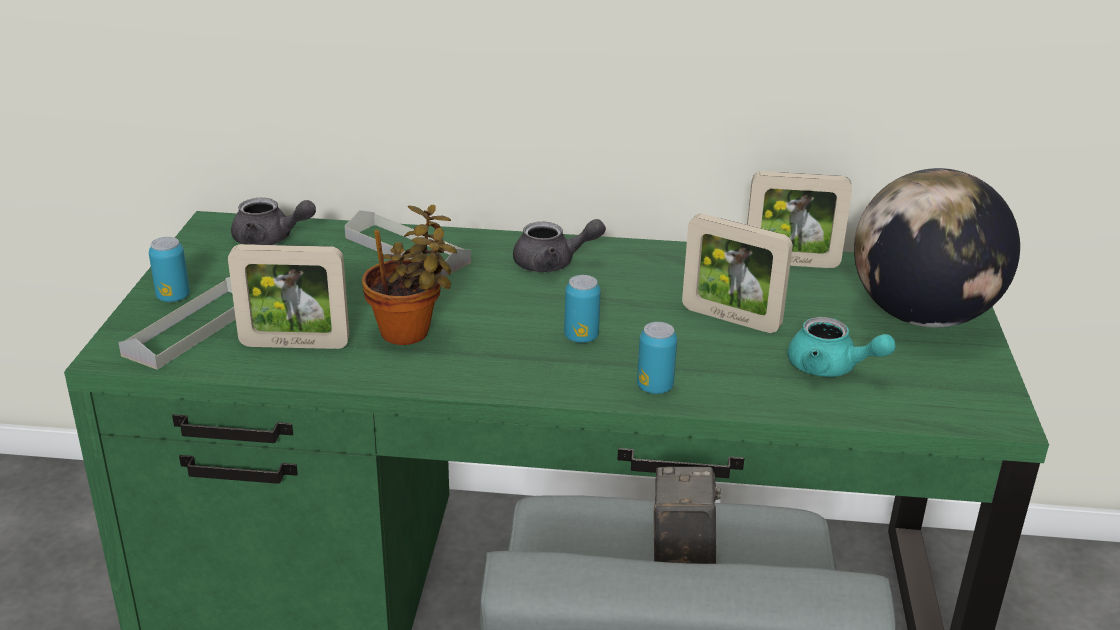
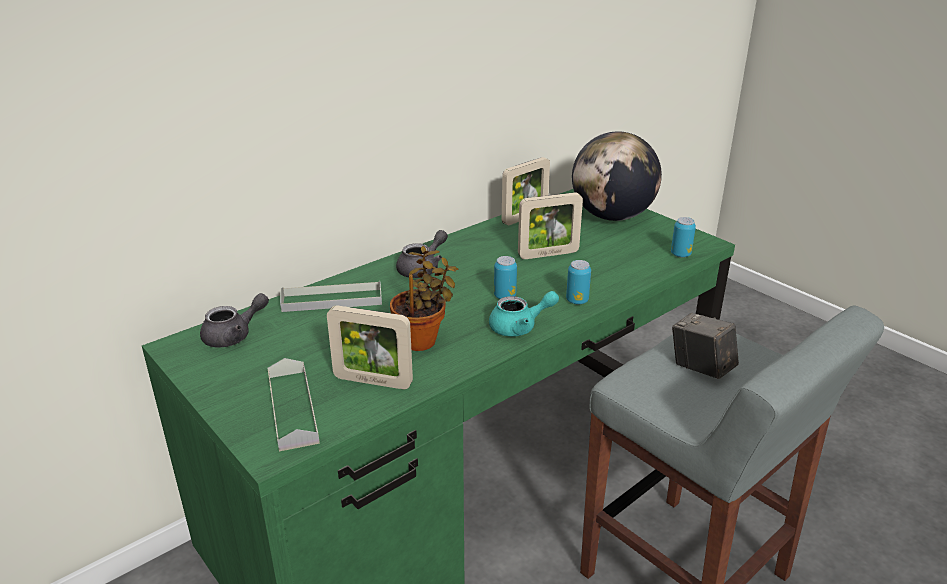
camera: 45 degrees left, 0 degrees up
(173, 297) = (240, 400): can -> can (680, 254)
(294, 344) = (373, 381): picture frame -> picture frame turned 60 degrees clockwise
(830, 368) = (622, 255): turquoise teapot -> turquoise teapot (519, 327)

